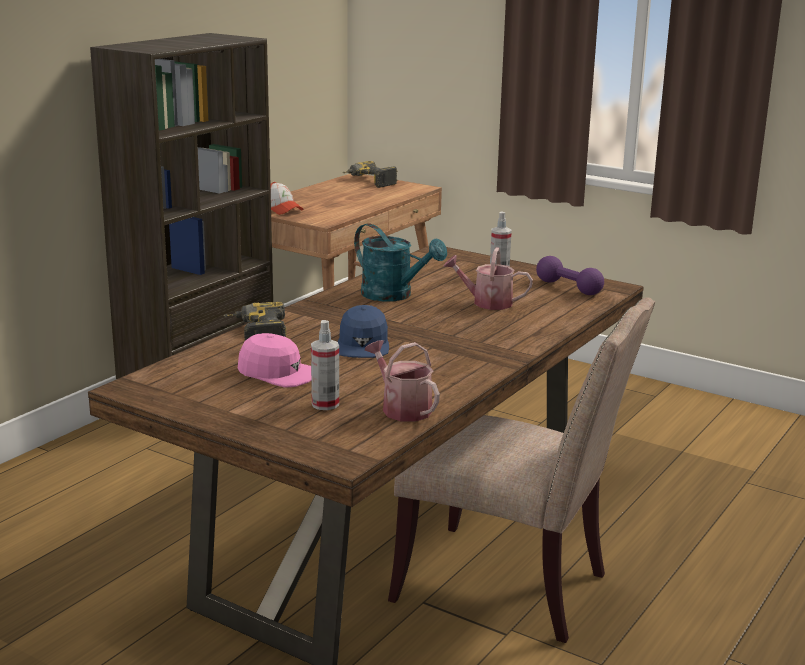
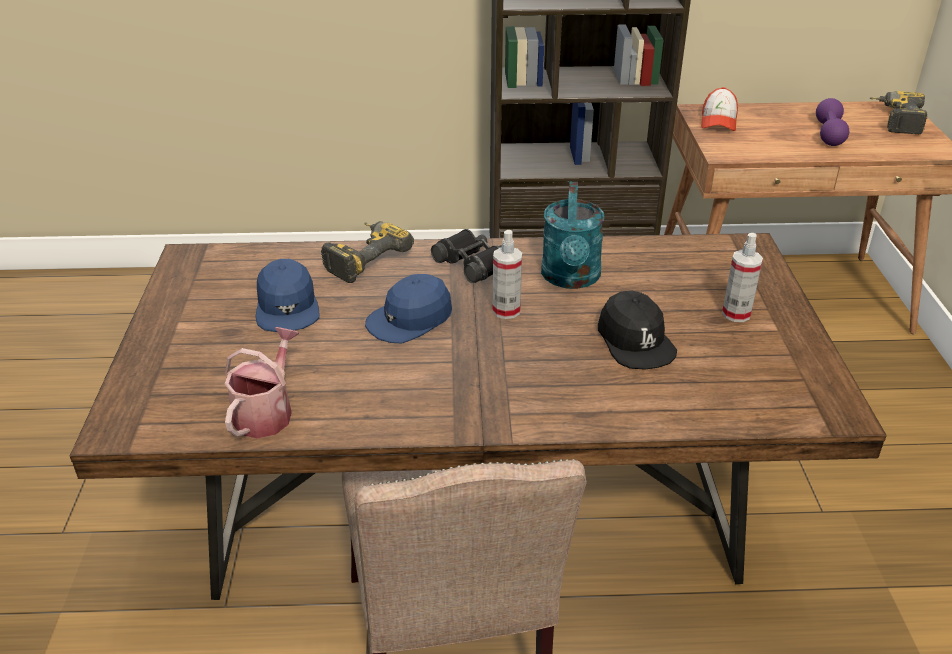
camera: 55 degrees right, 15 degrees up
(277, 373) = (287, 307): pink cap -> blue cap
(325, 404) = (236, 363): spray bottle -> spray bottle (506, 311)
(326, 312) = (473, 263): none -> black binoculars
(486, 302) = (635, 341): watering can -> black cap
(568, 288) = (776, 378): purple dumbbell -> purple dumbbell (829, 134)

